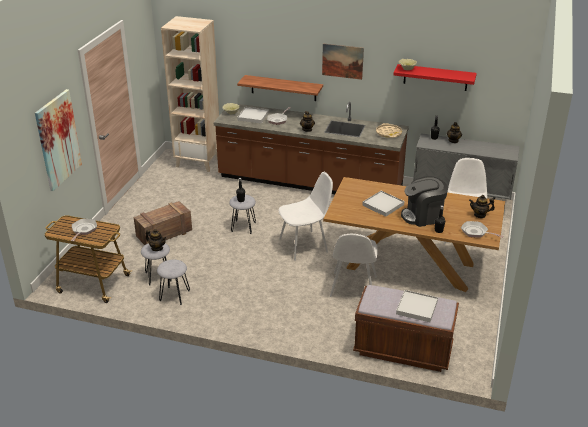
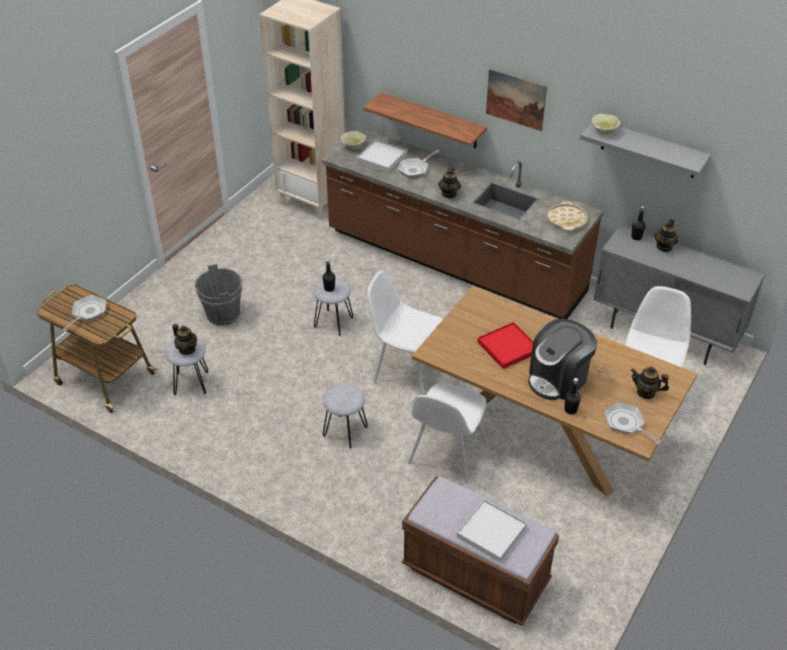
camera: 15 degrees right, 10 degrees up
(58, 140) = (74, 178): picture -> none
(163, 234) = (222, 314): crate -> grey bucket
(174, 295) = (201, 418): grey stool -> grey stool (345, 431)
(305, 245) = (406, 369): white chair -> white chair turned 150 degrees counterclockwise
(383, 205) = (508, 347): white tray -> red tray
(423, 216) = (558, 379): coffee machine -> coffee machine turned 45 degrees counterclockwise
(435, 77) = (649, 149): red shelf -> grey shelf

